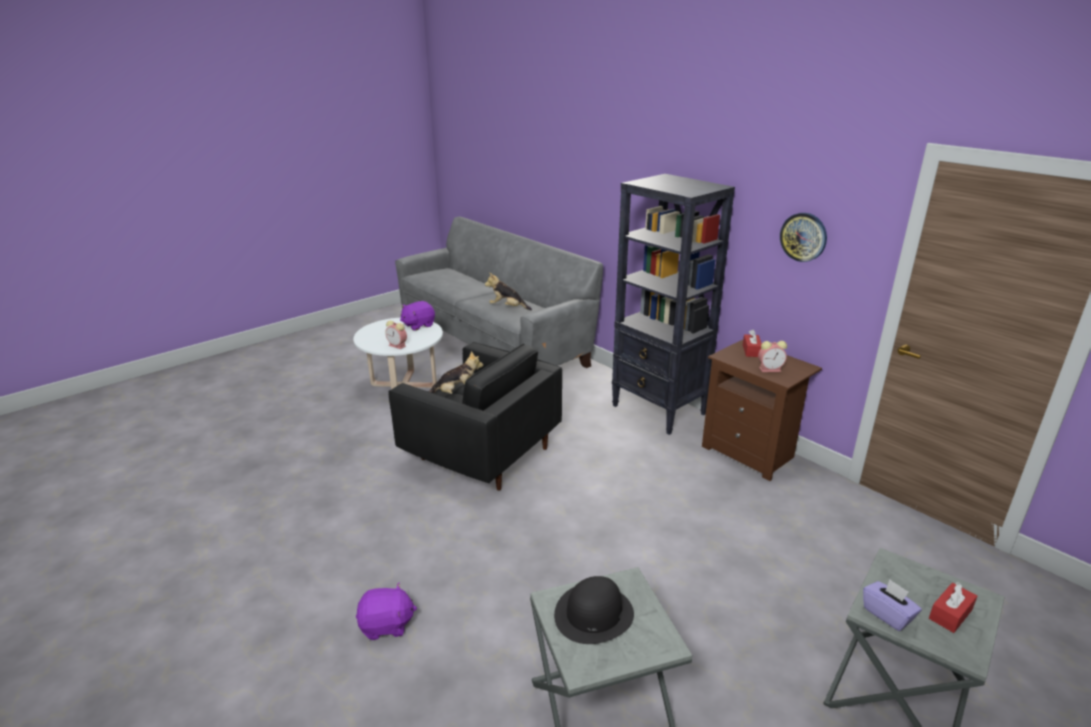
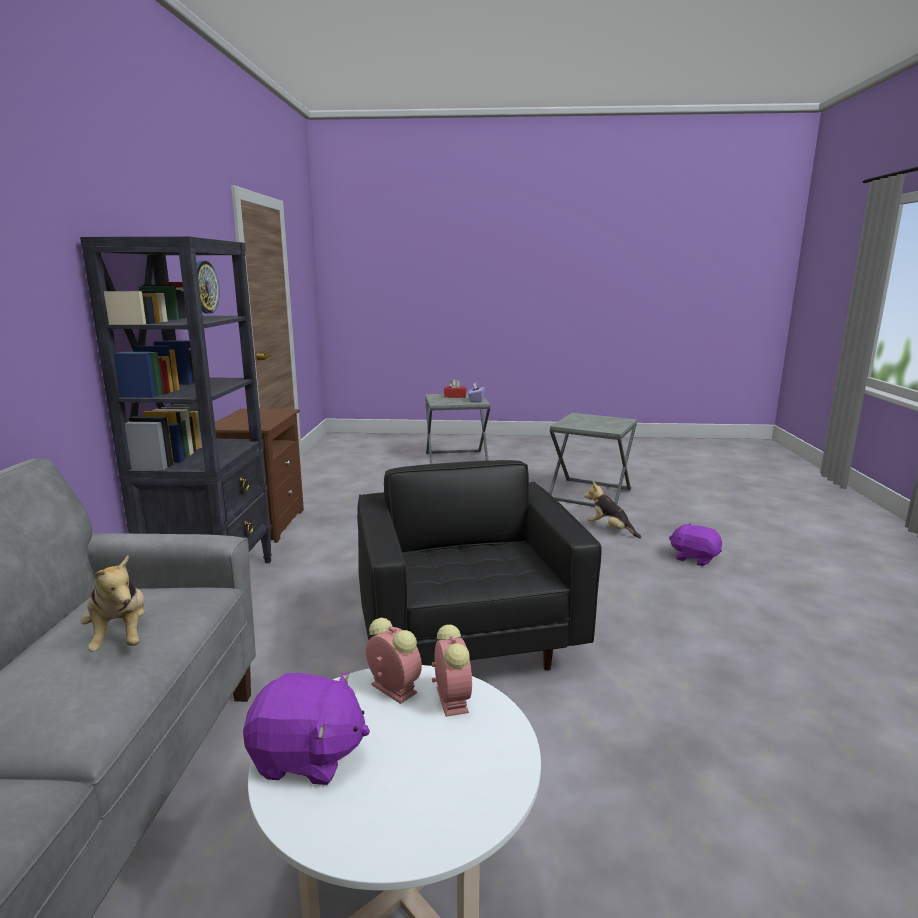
camera: 135 degrees left, 10 degrees down
(457, 394) = (483, 567): plush toy -> plush toy (610, 530)
(594, 614) = (597, 424): black hat -> none
(751, 351) = (232, 423): red tissue box -> none
(770, 369) = (269, 415): alarm clock -> alarm clock (392, 688)

